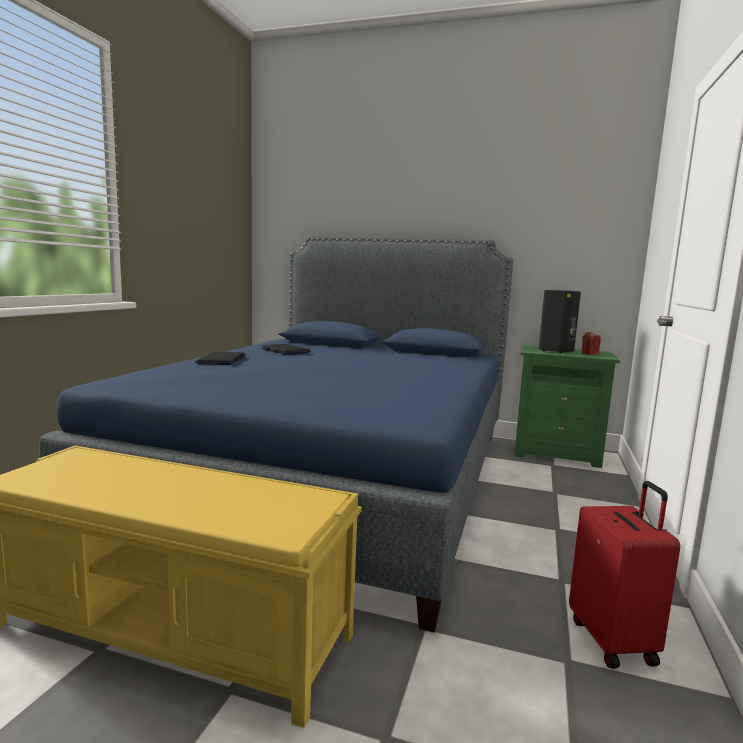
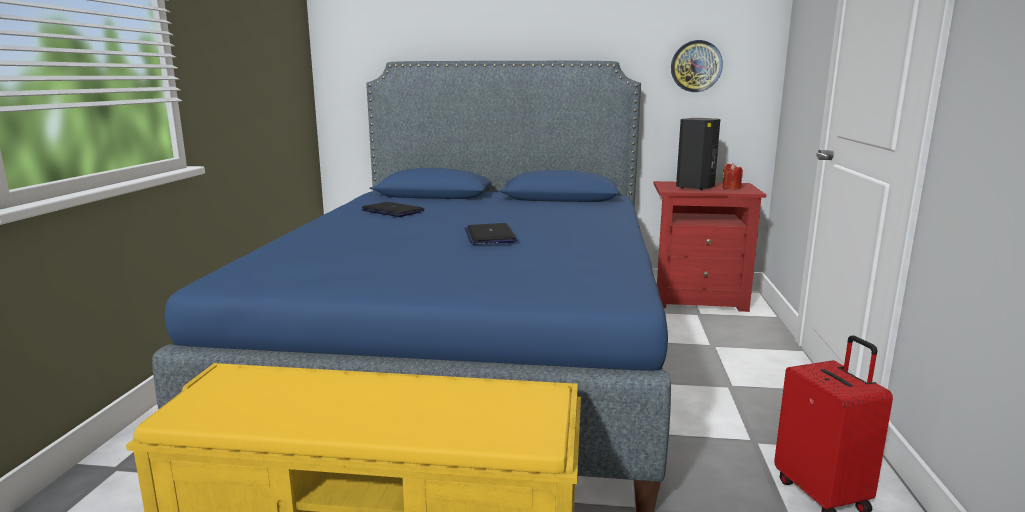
camera: 10 degrees left, 5 degrees up
(221, 360) = (330, 232): laptop -> laptop (490, 236)
(557, 453) = (698, 299): green nightstand -> red nightstand
(564, 246) = (696, 66): none -> wall clock

